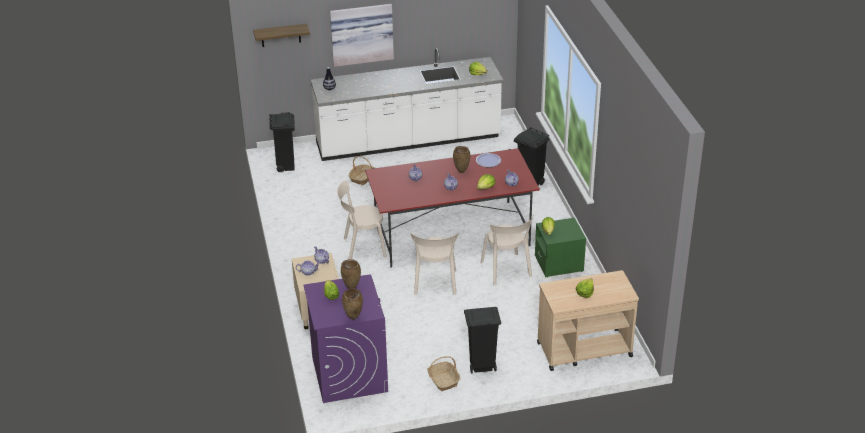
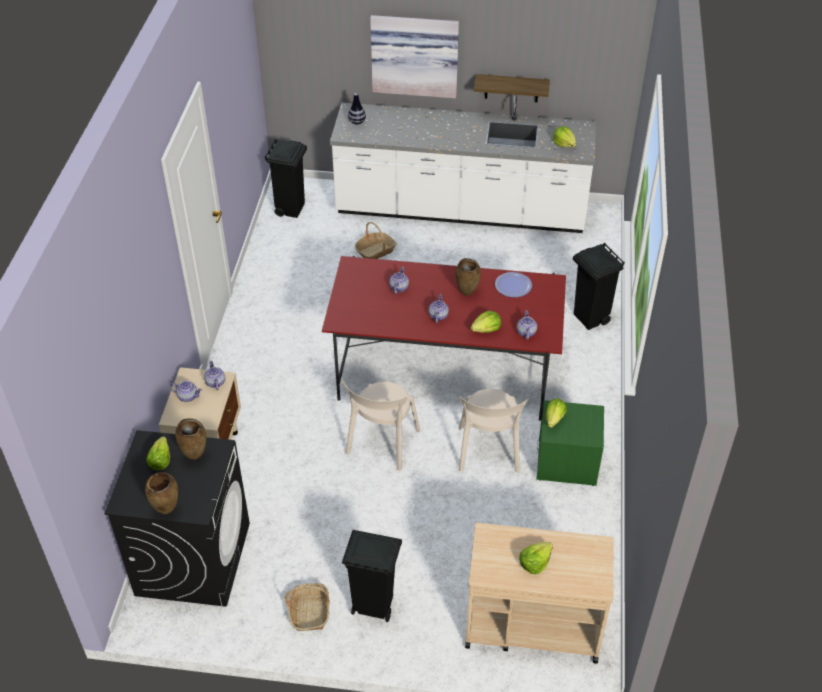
camera: 20 degrees right, 10 degrees up
(280, 35) = (303, 36): shelf -> shelf (511, 88)
(349, 373) = (193, 558): purple washing machine -> black washing machine
(362, 248) = (317, 359): beige chair -> none

